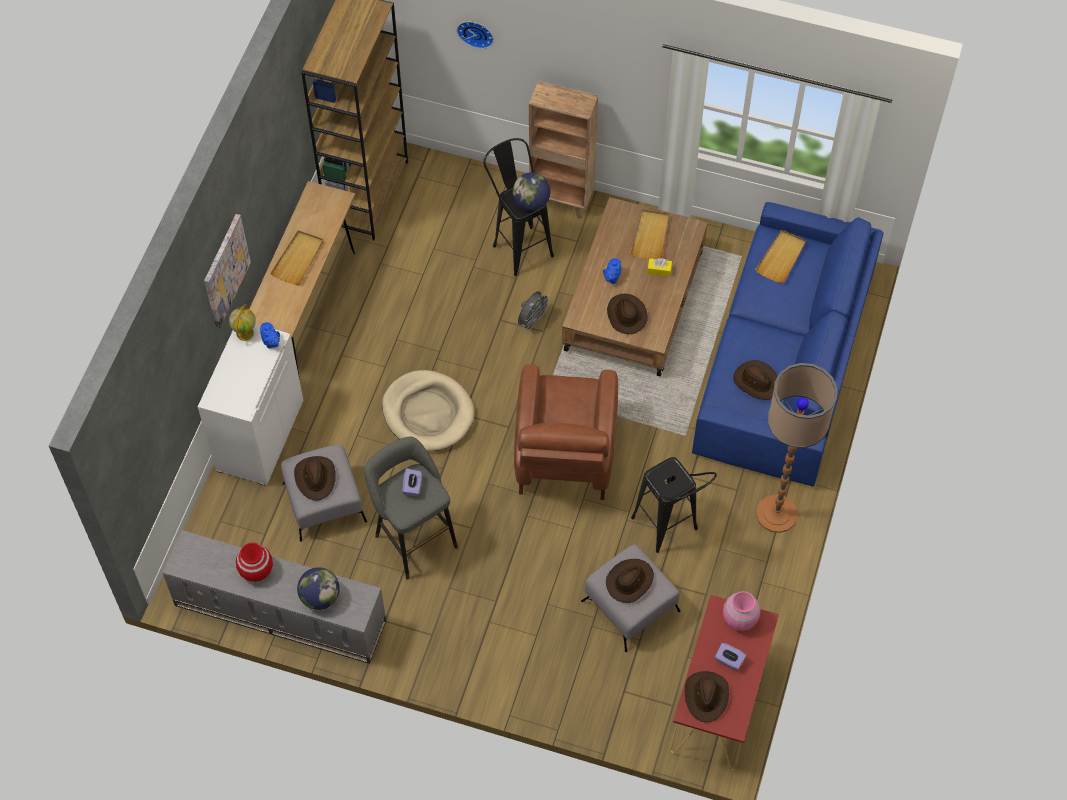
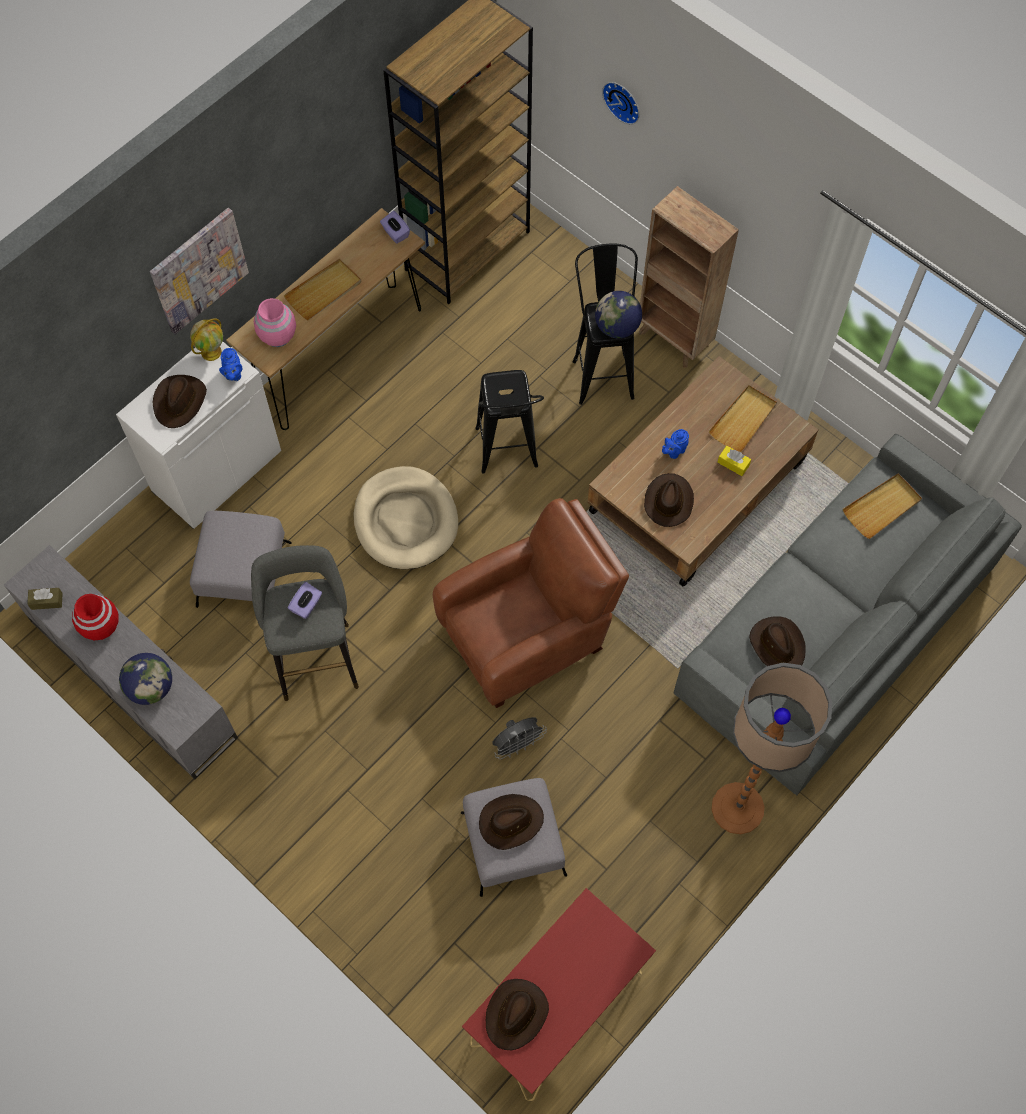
camera: 25 degrees right, 5 degrees up
(203, 570) = (46, 601): none -> brown tissue box
(316, 478) = (229, 546): brown hat -> brown hat (180, 402)
(532, 321) = (573, 463): grey fan -> grey fan (517, 744)
(564, 456) = (528, 634): brown armchair -> brown armchair turned 150 degrees counterclockwise
(670, 531) = (603, 774): black stool -> black stool (508, 457)
(729, 660) = (566, 981): purple tissue box -> purple tissue box (395, 233)
(739, 619) = (605, 934): pink vase -> pink vase (277, 335)
(784, 362) = (836, 629): blue sofa -> grey sofa

